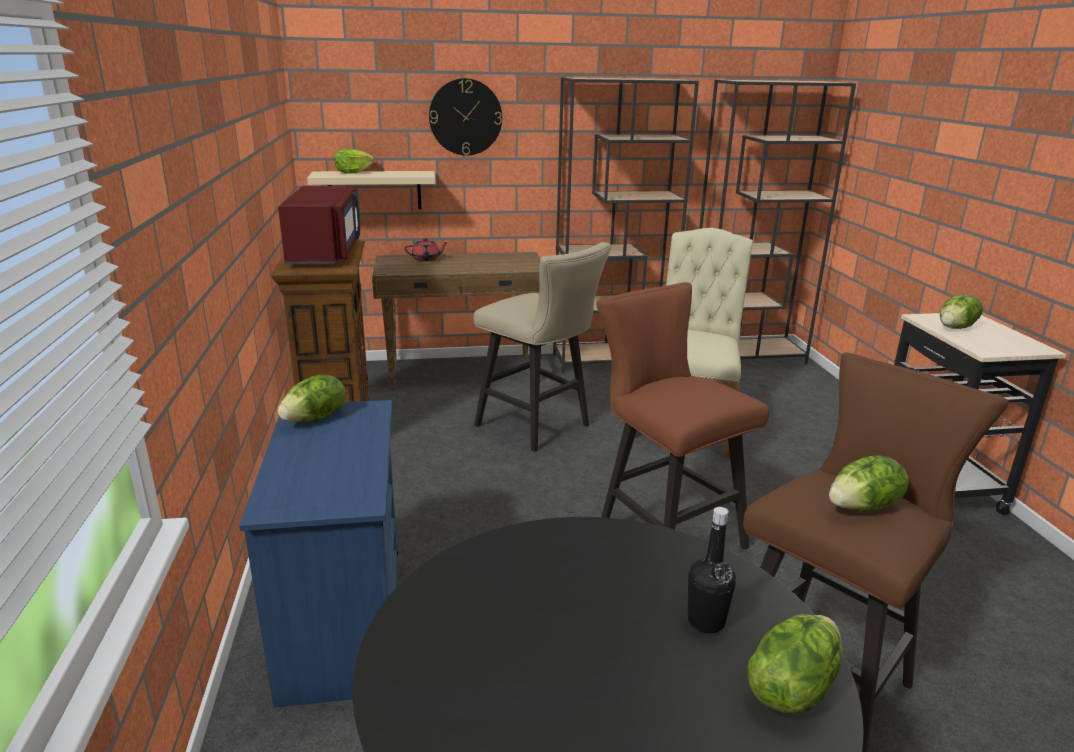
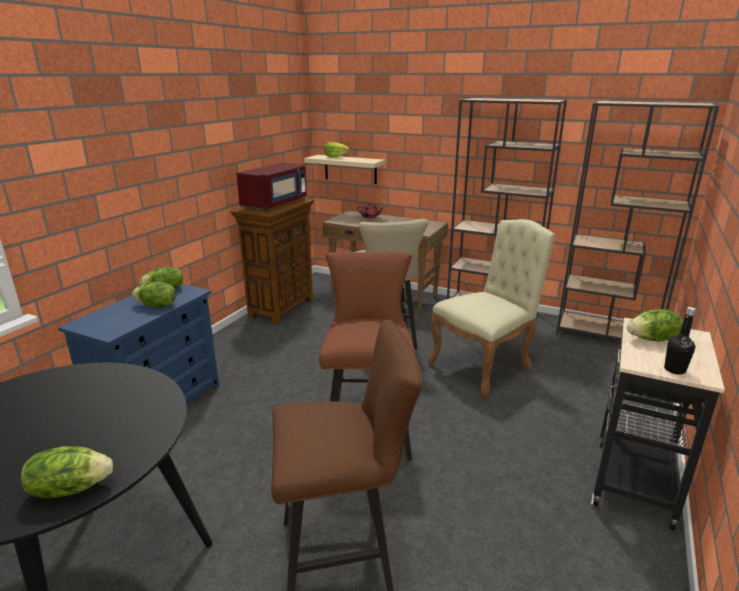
camera: 35 degrees right, 0 degrees up
(465, 117) = (406, 124): wall clock -> none
(706, 621) = (103, 441): black bottle -> black bottle (674, 370)
(864, 507) = (322, 431): lettuce -> lettuce (157, 305)

